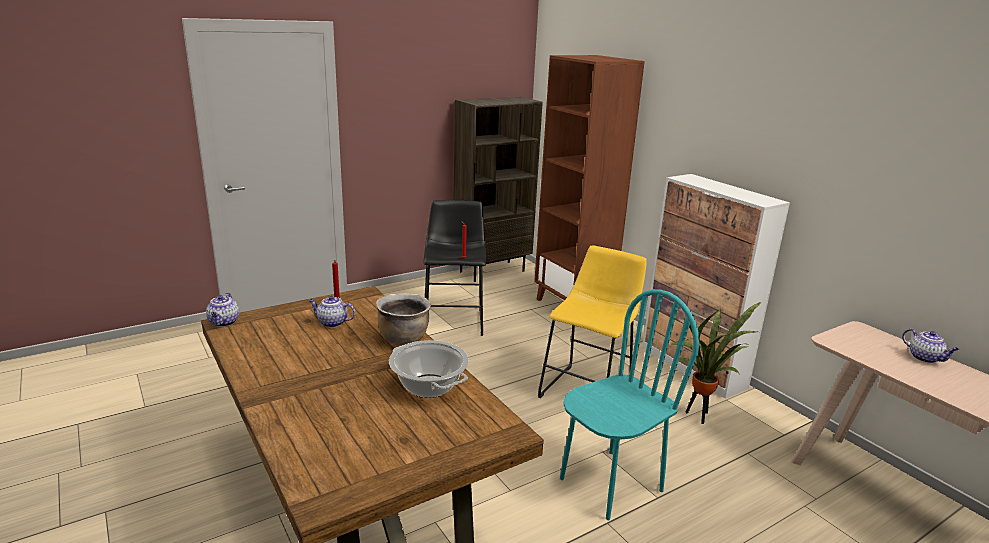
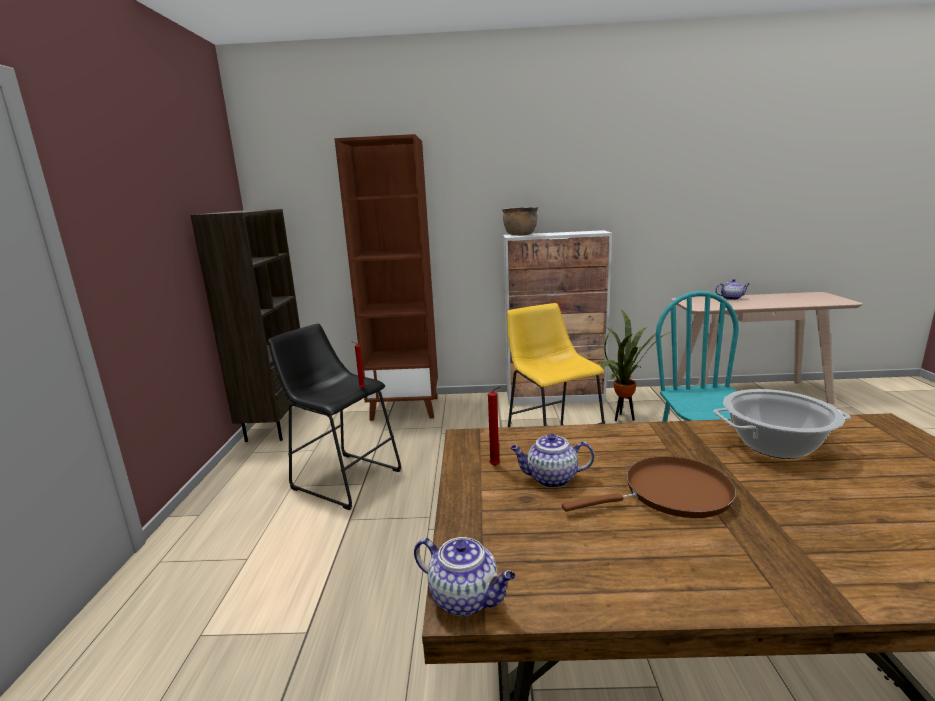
camera: 55 degrees left, 5 degrees down
(332, 323) = (550, 479): teapot -> teapot turned 45 degrees clockwise
(335, 356) = (670, 494): none -> brown frying pan
(403, 339) = (634, 438): brown cooking pot -> brown cooking pot (520, 235)

